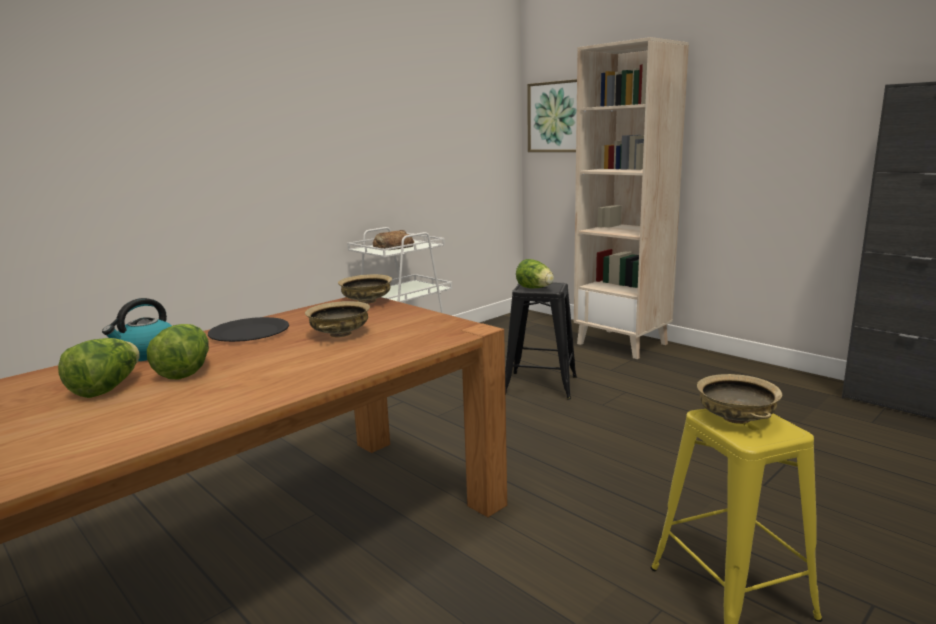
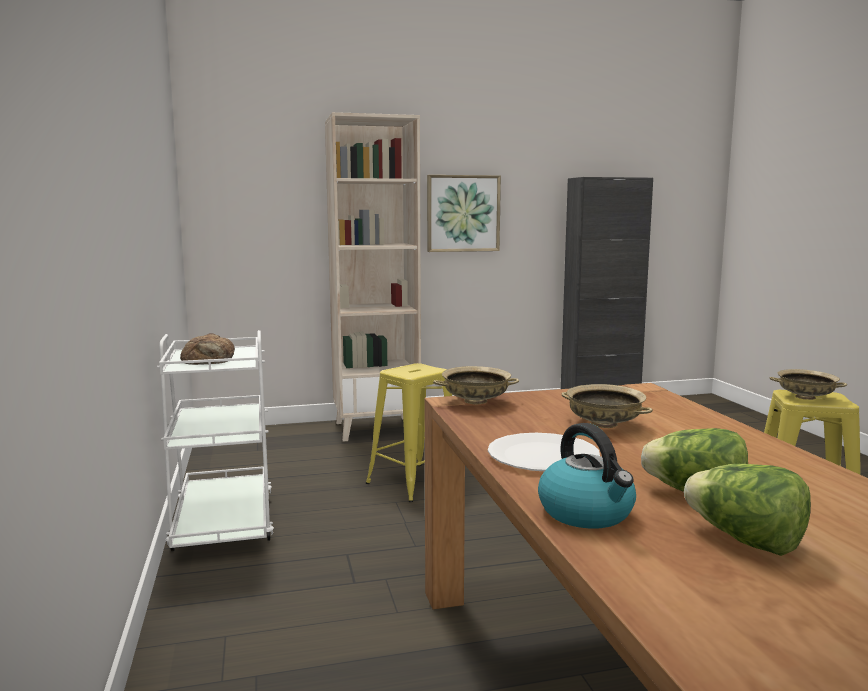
camera: 60 degrees left, 5 degrees down
(249, 332) = (543, 456): black plate -> white plate
(535, 288) = (418, 372): lettuce -> none
(540, 385) = (415, 482): black stool -> yellow stool
(556, 117) = (238, 187): picture -> picture (463, 213)

